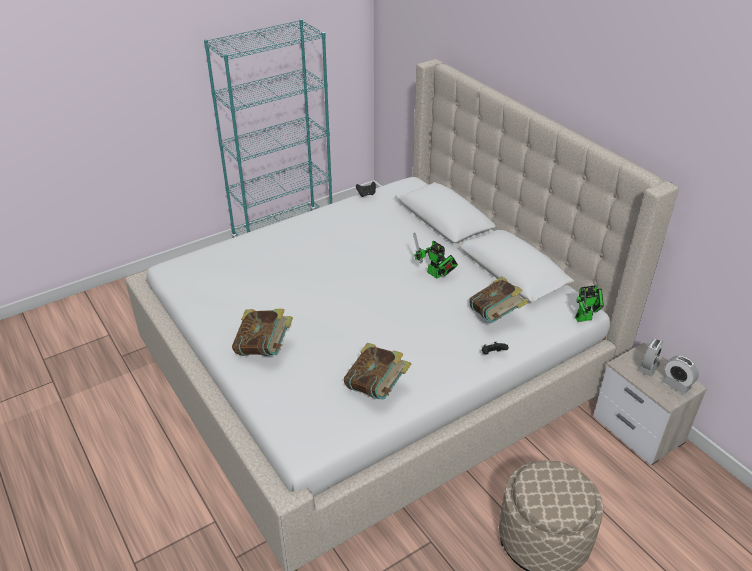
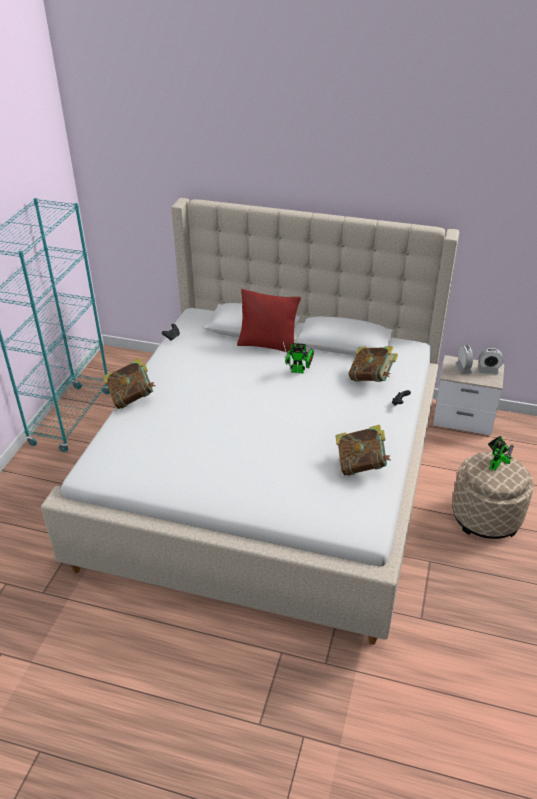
camera: 40 degrees left, 0 degrees up
(264, 349) = (252, 486): book -> book (131, 398)
(438, 239) = (268, 345): none -> red pillow
(586, 318) = (421, 351): toy robot -> toy robot (495, 464)

